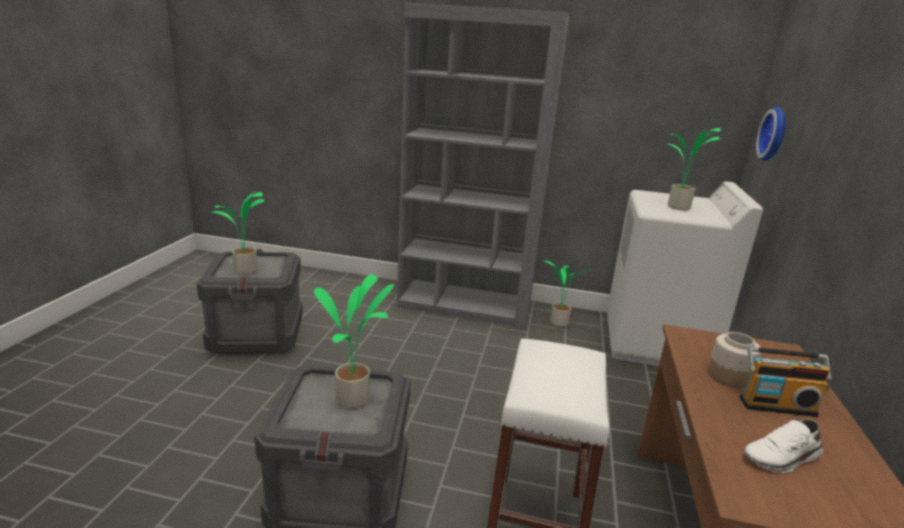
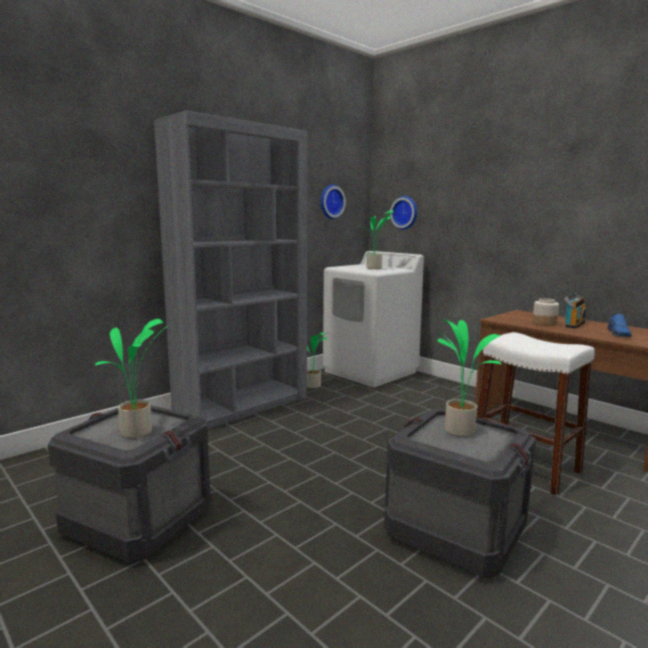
camera: 55 degrees left, 10 degrees down
(668, 103) = (330, 202): none -> wall clock
(782, 458) = (619, 334): white shoe -> blue shoe

